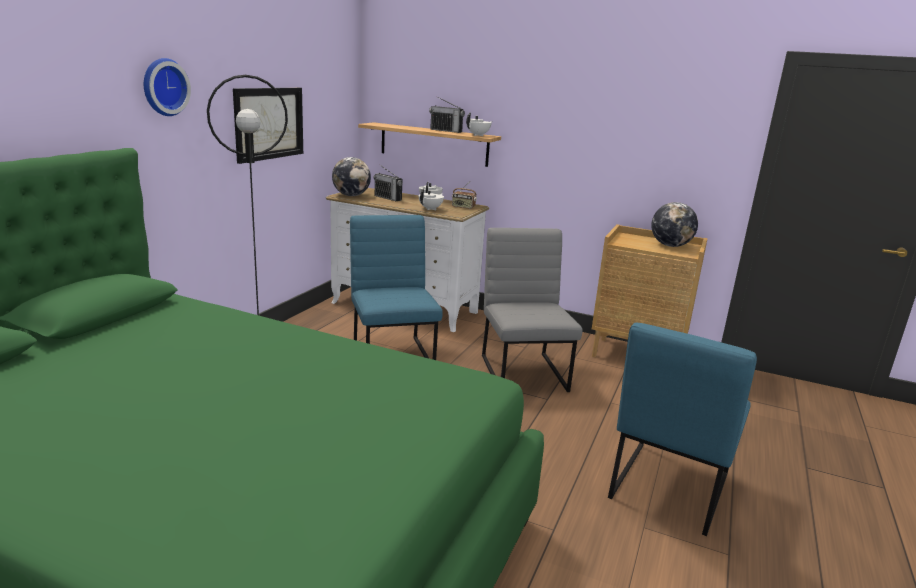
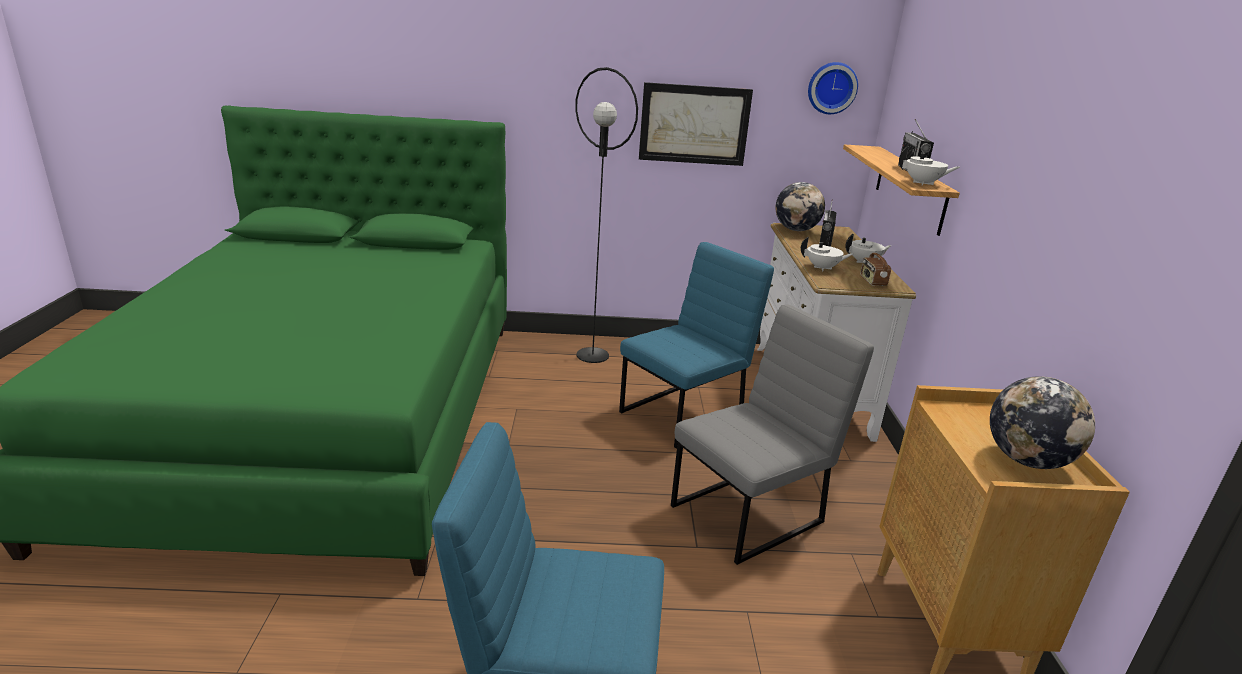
camera: 65 degrees right, 5 degrees up
(163, 87) = (557, 74): wall clock -> wall clock (831, 88)

